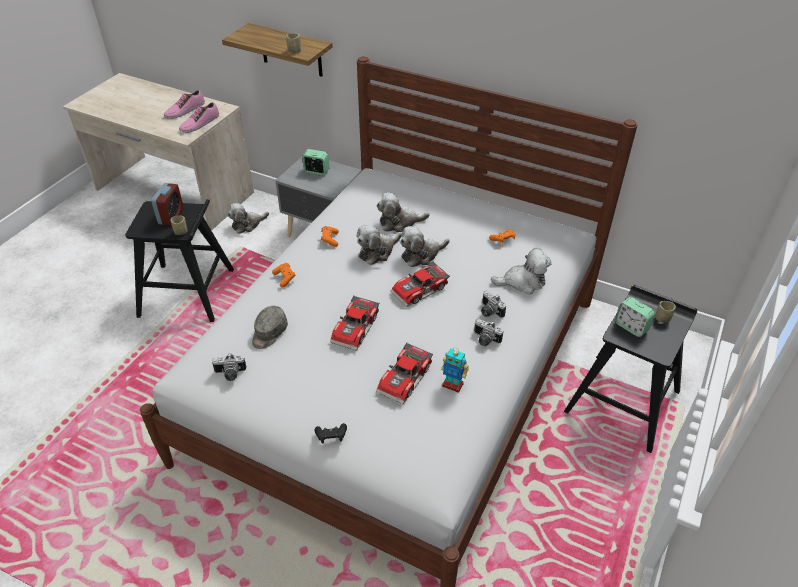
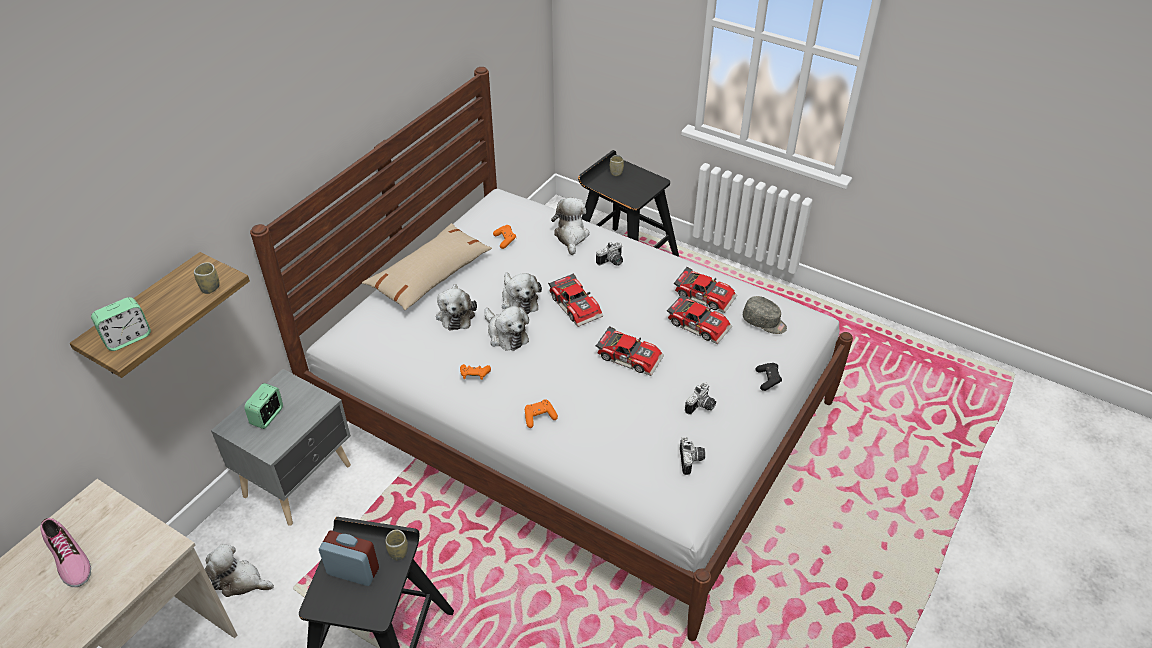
camera: 85 degrees left, 0 degrees up
(199, 123) = (129, 530): shoe -> none
(248, 224) = (240, 580): plush toy -> plush toy turned 135 degrees clockwise
(269, 333) = (632, 428): grey cap -> grey cap (764, 322)
(446, 205) = (430, 276): none -> beige pillow
(453, 385) = (705, 295): toy robot -> toy car
(485, 340) = (649, 269): camera -> camera (701, 407)
(631, 327) = (625, 191): alarm clock -> alarm clock (127, 338)

